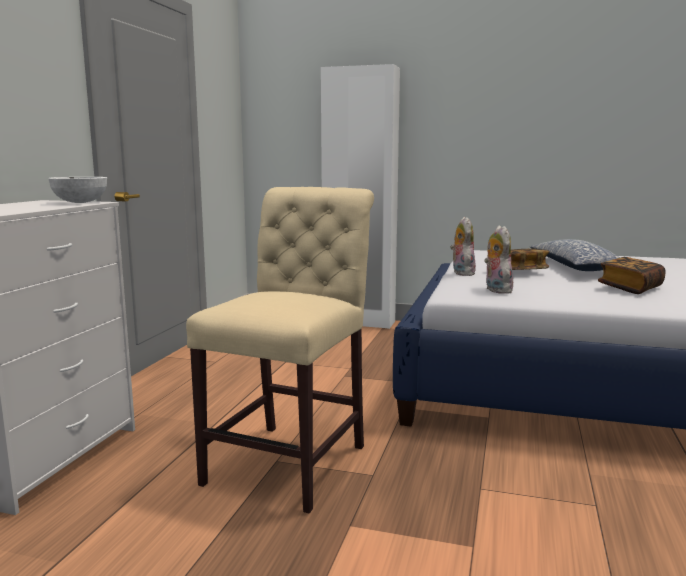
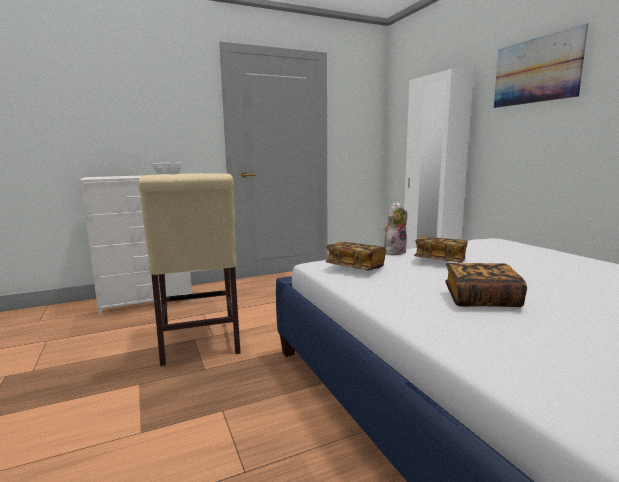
camera: 50 degrees right, 0 degrees up
(292, 460) = (199, 342): beige chair -> beige chair turned 90 degrees clockwise
(475, 80) = (536, 70): none -> picture
(496, 290) = (355, 268): plush toy -> book
(575, 267) = (517, 270): pillow -> none

